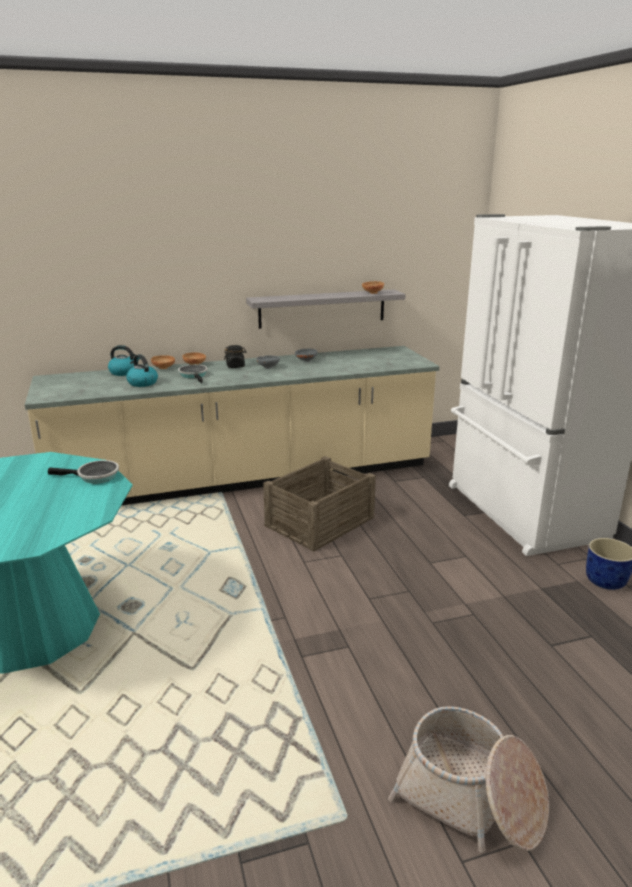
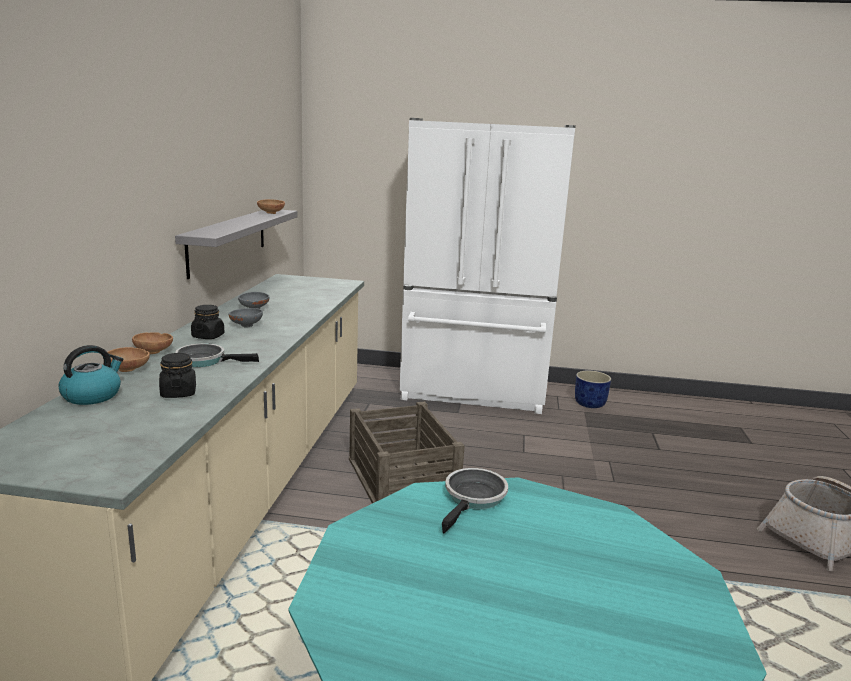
camera: 65 degrees left, 5 degrees down
(142, 383) = (178, 393): kettle -> black jar

